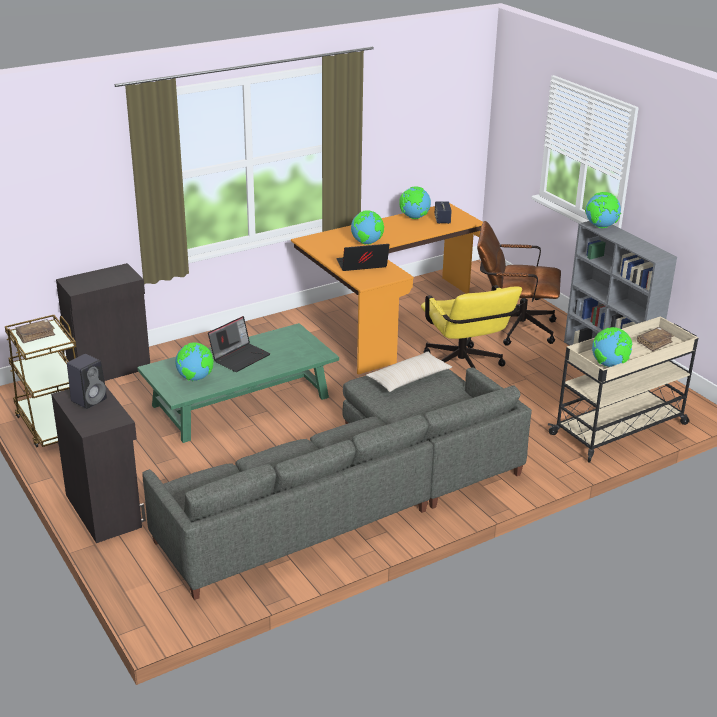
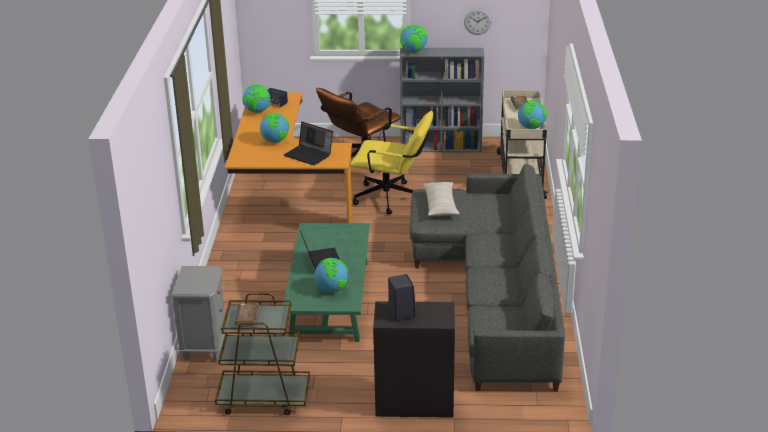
camera: 55 degrees left, 0 degrees up
(110, 369) = (205, 346): black cabinet -> grey nightstand
(361, 265) = (309, 155): laptop -> laptop turned 75 degrees counterclockwise
(690, 222) = (477, 21): none -> wall clock

